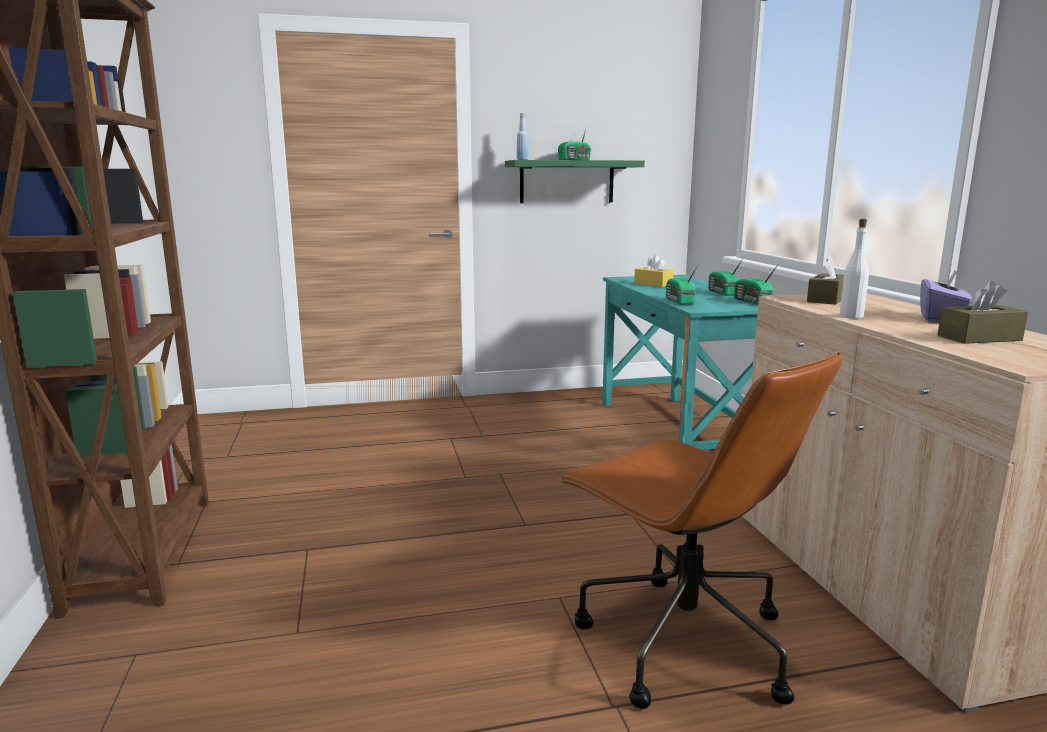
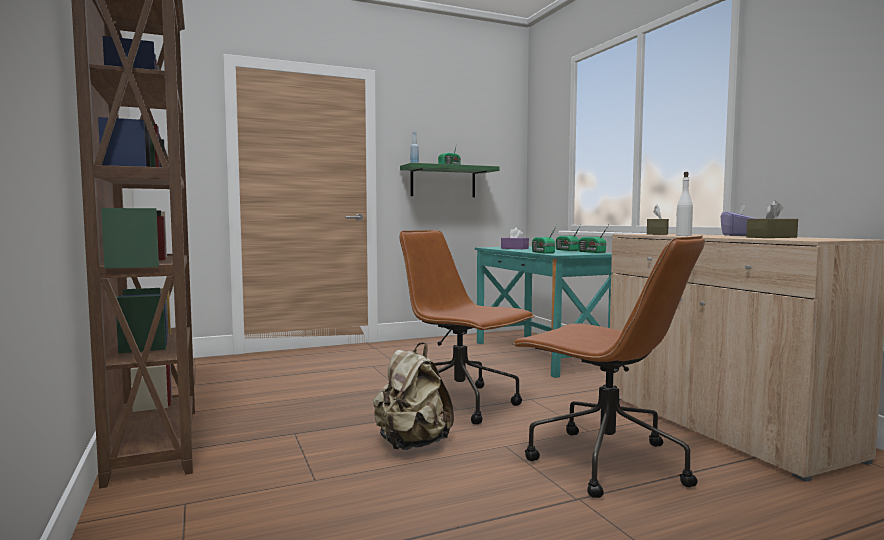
camera: 10 degrees left, 10 degrees down
(440, 582) = (411, 444): none -> beige backpack
(534, 515) = (461, 404): none -> brown office chair
(653, 284) = (514, 248): yellow tissue box -> purple tissue box

